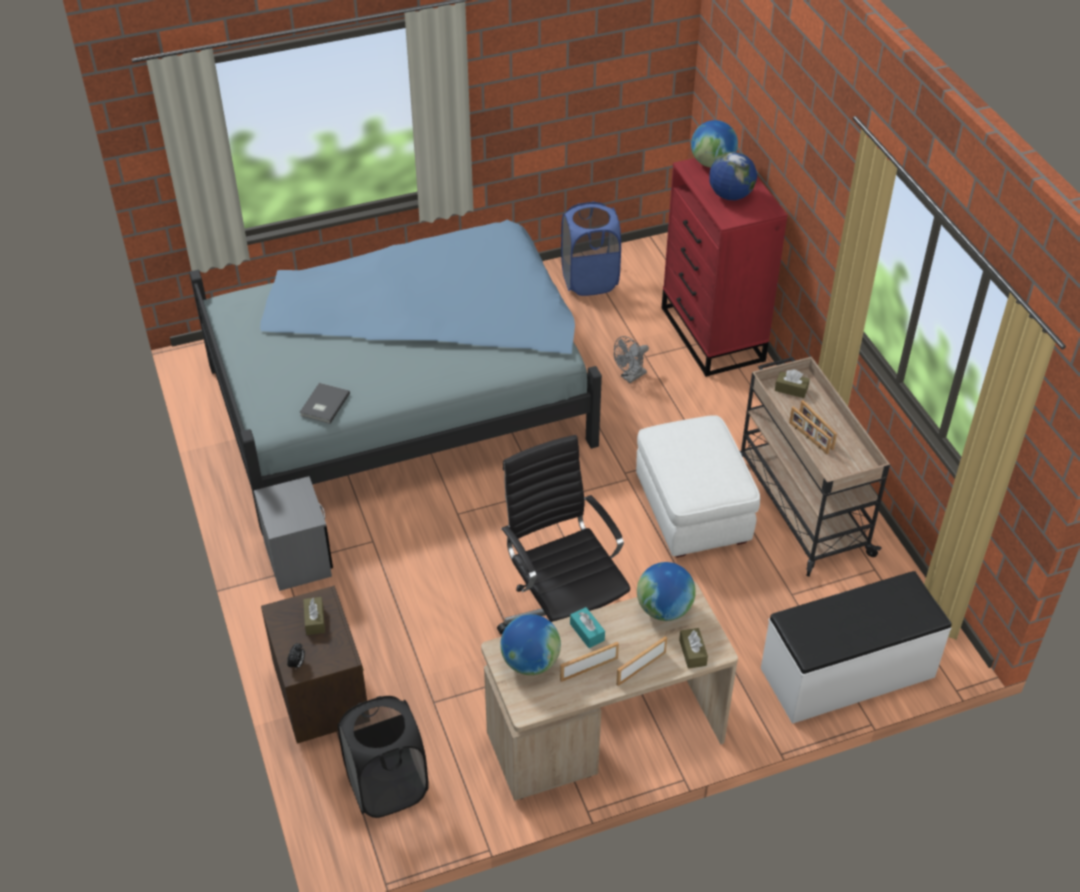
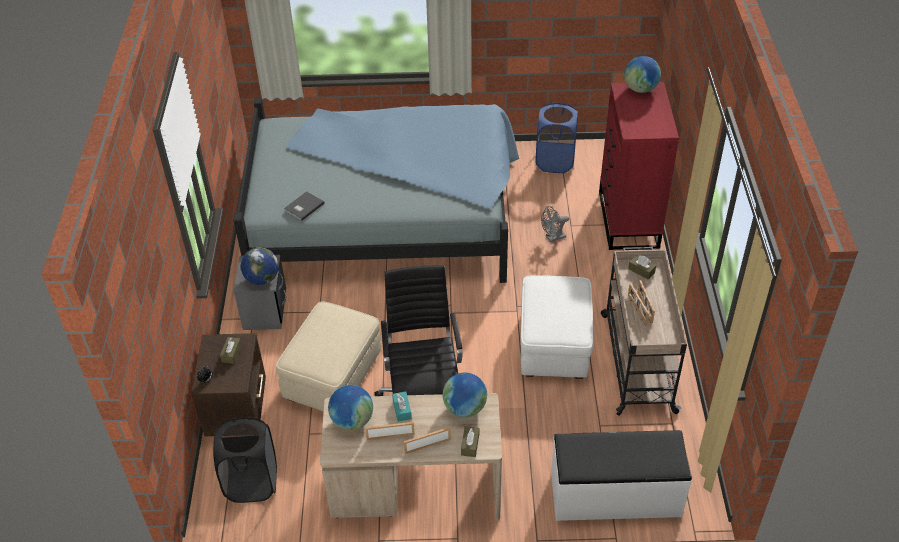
camera: 20 degrees right, 0 degrees up
(431, 620) = (333, 376): none -> beige ottoman
(730, 195) = (642, 115): globe -> globe (262, 279)

